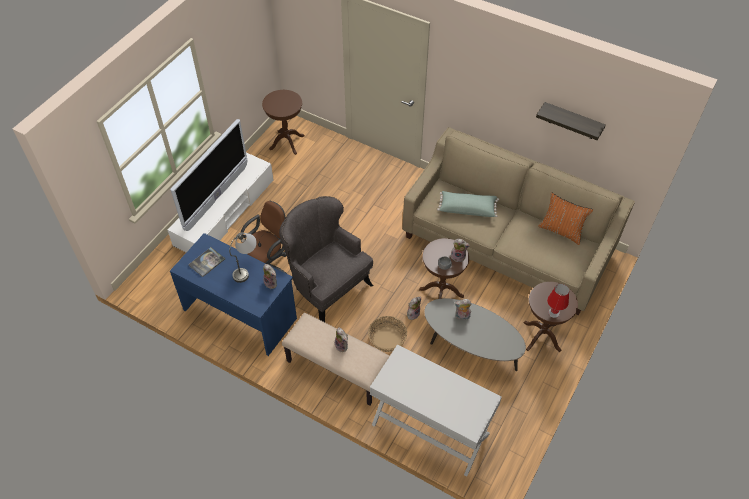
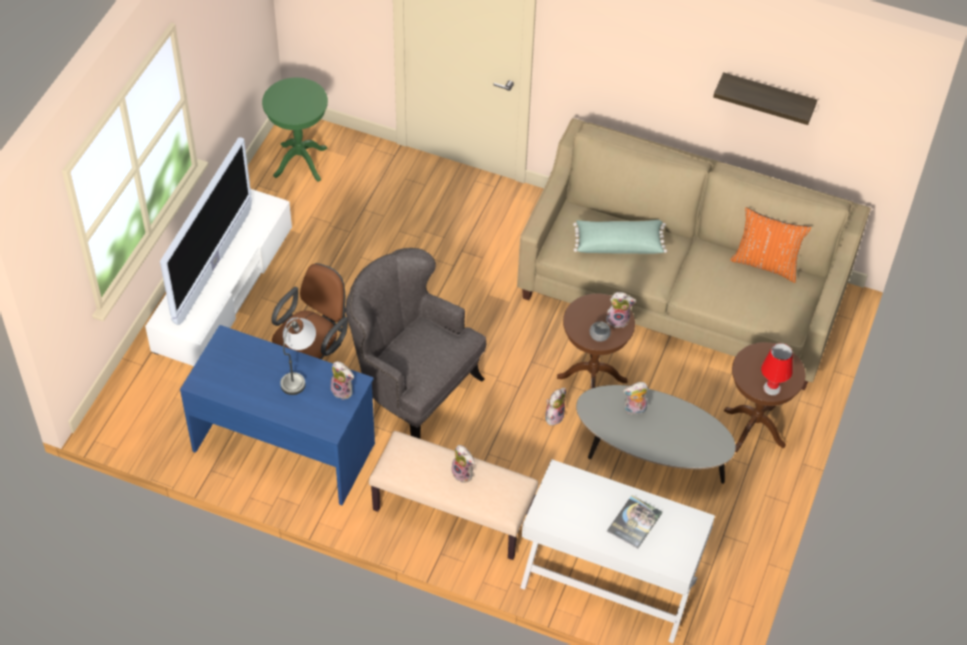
camera: 10 degrees left, 0 degrees up
(206, 262) = (235, 369): book -> book (634, 522)
(287, 142) = (300, 162): brown side table -> green side table
(387, 339) = (521, 459): basket -> none

